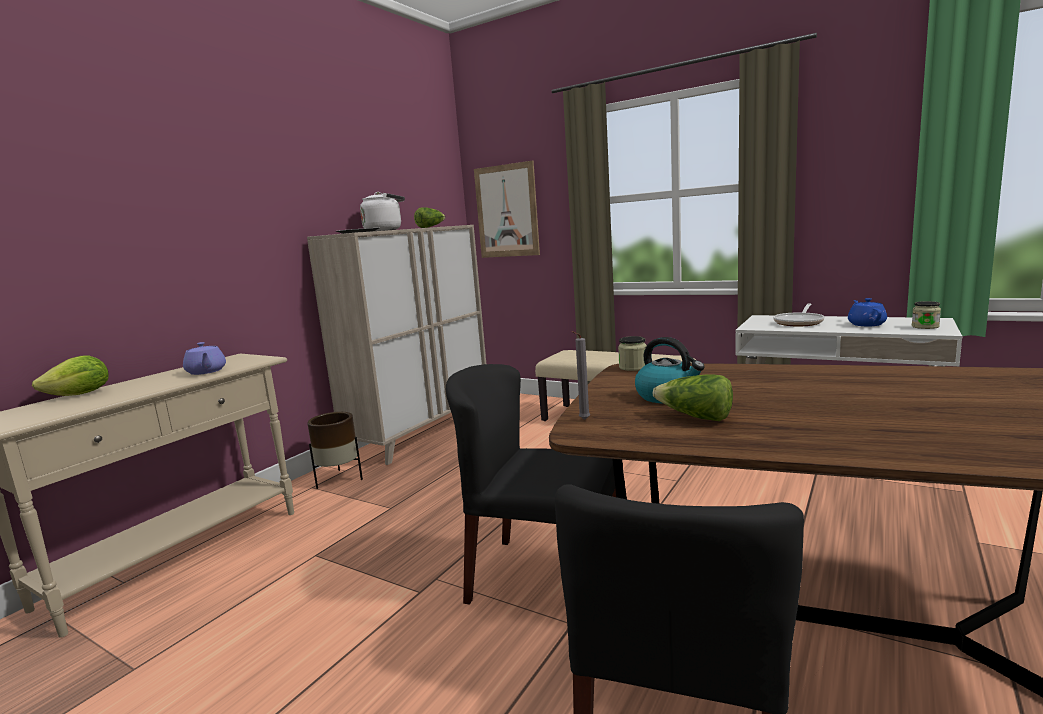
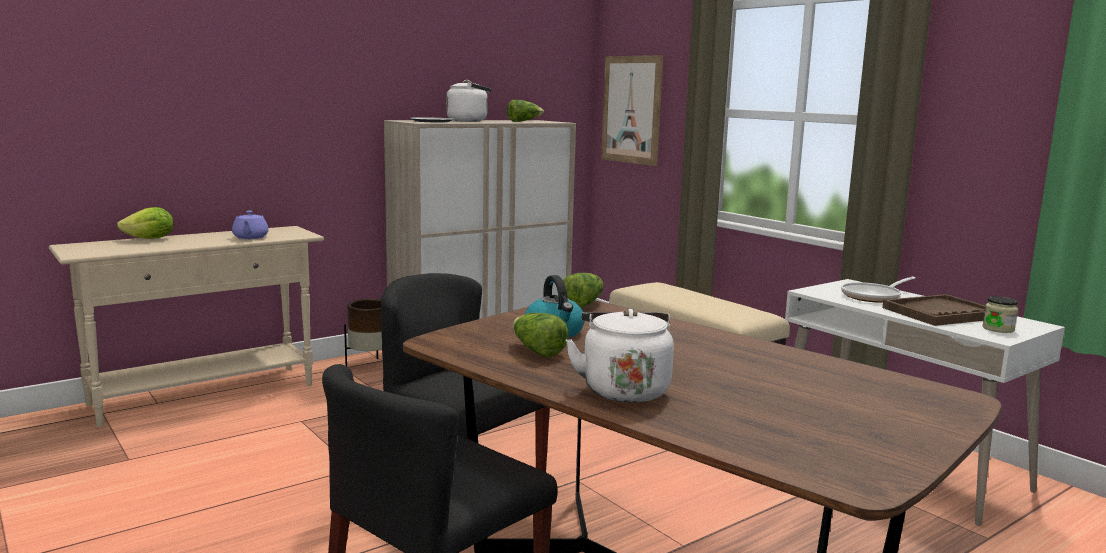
camera: 20 degrees right, 0 degrees up
(582, 420) = (453, 334): grey candle -> none
(633, 367) = (583, 304): jar -> lettuce
(857, 434) = (623, 389): none -> white kettle
(866, 324) = (940, 313): blue teapot -> brown tray

